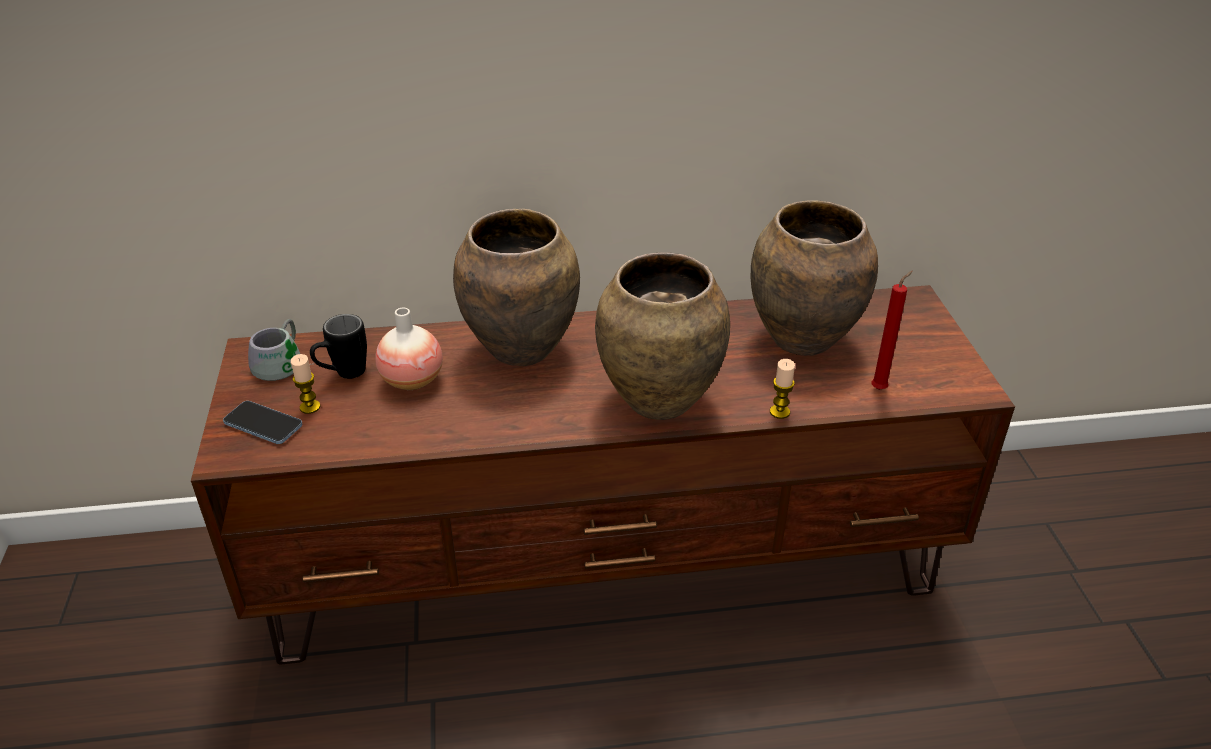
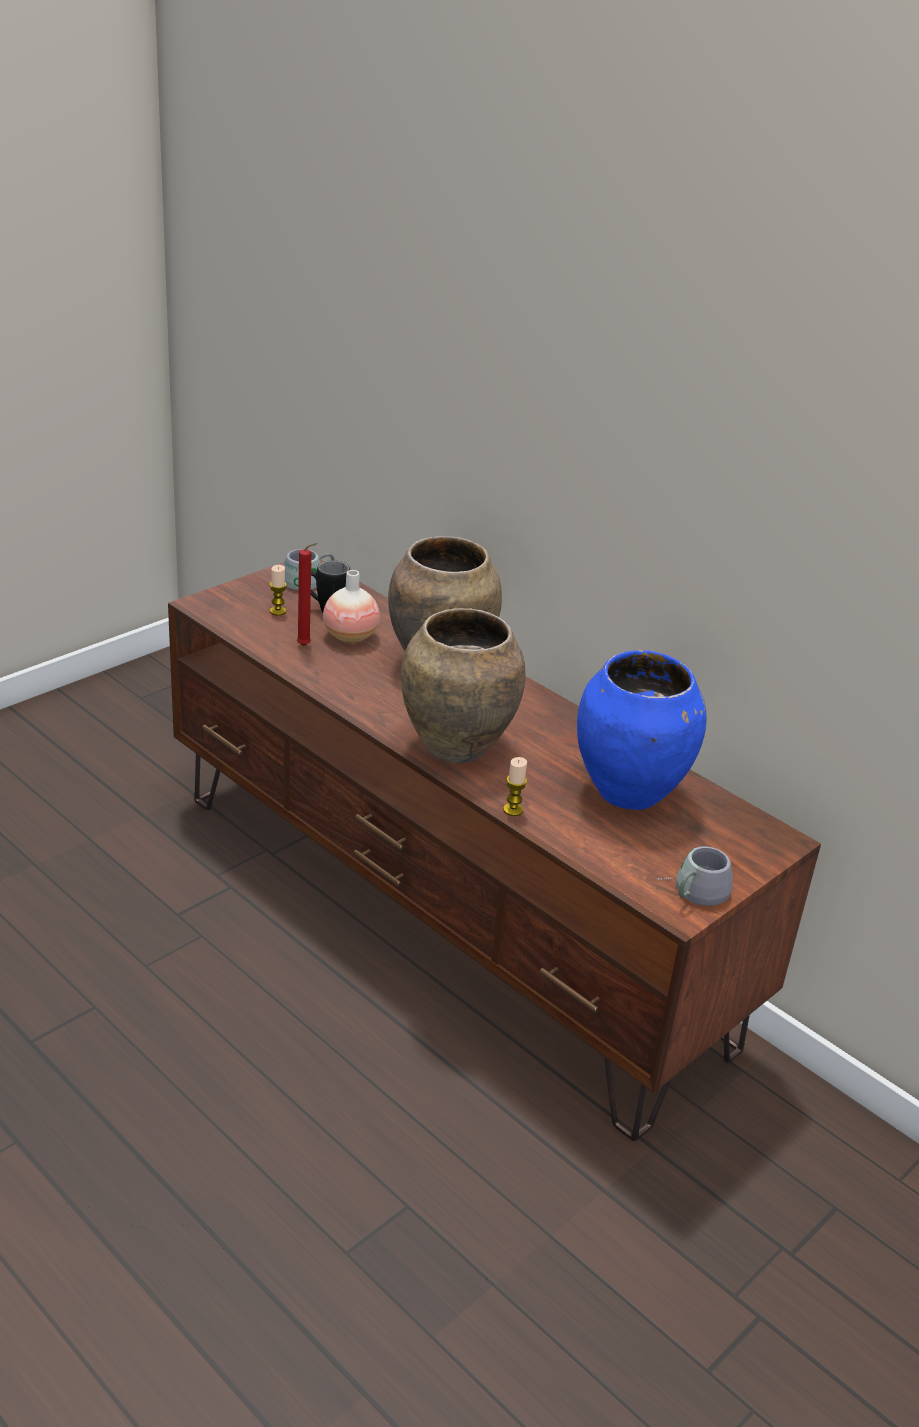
camera: 50 degrees right, 5 degrees down
(263, 424) = (242, 603): phone -> none
(802, 339) = (629, 792): brown vase -> blue vase
(880, 388) = (612, 855): red candle -> red candle (306, 646)
(952, 370) = (692, 890): none -> grey mug

